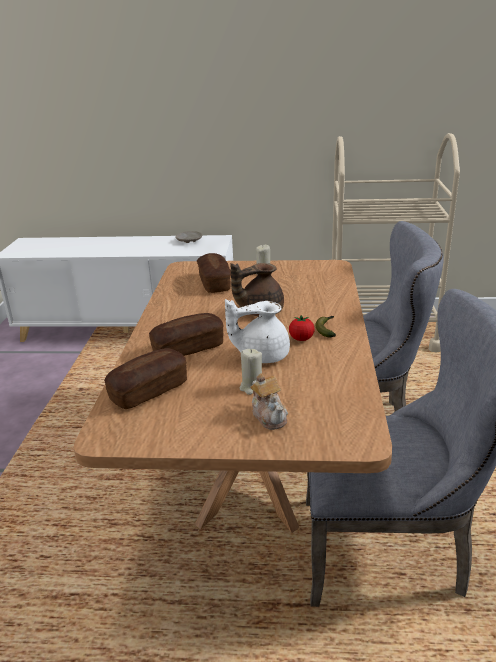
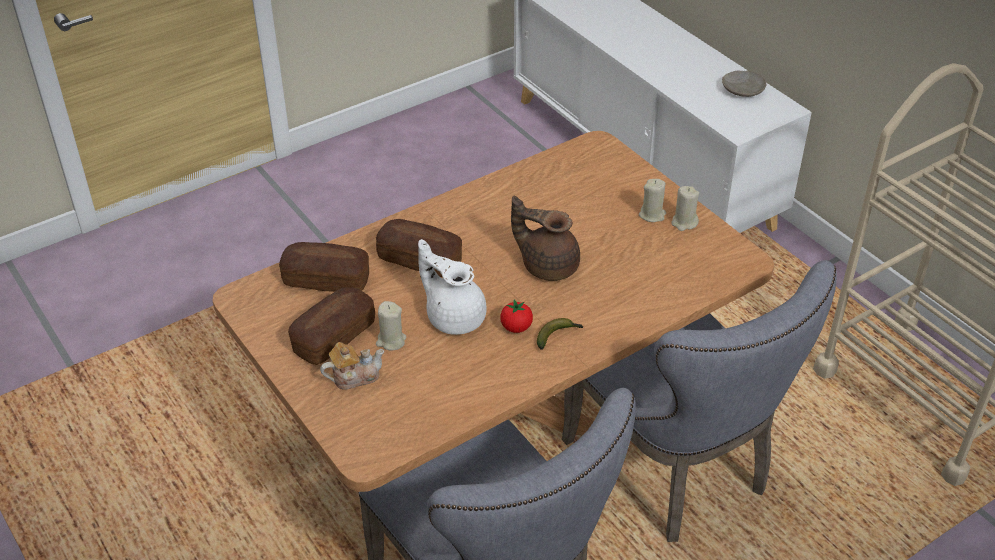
camera: 50 degrees right, 15 degrees up
(214, 283) = (581, 193): bread -> bread (334, 337)
(269, 416) = (354, 376): teapot -> teapot turned 135 degrees counterclockwise
(282, 268) = (684, 223): none -> beige candle

